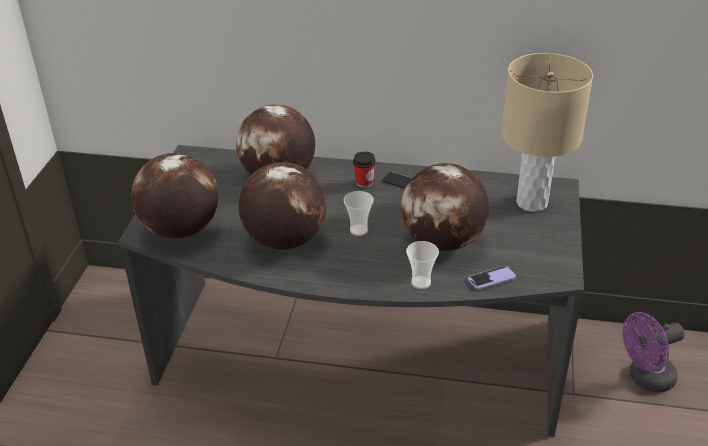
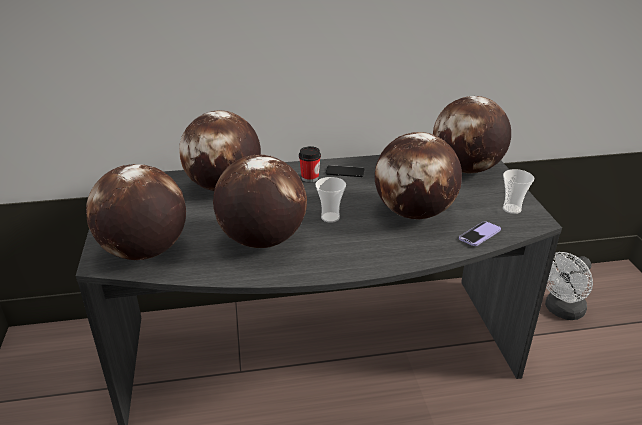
camera: 20 degrees left, 5 degrees down
(421, 282) = (419, 251): cup -> cup (511, 209)
(532, 203) = (466, 169): beige table lamp -> globe
(645, 379) = (561, 311): purple fan -> white fan

